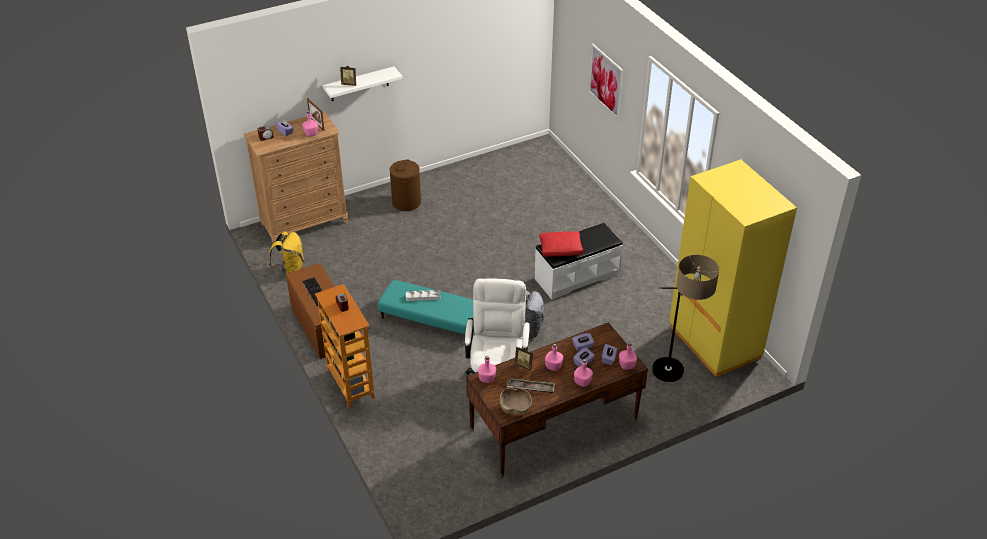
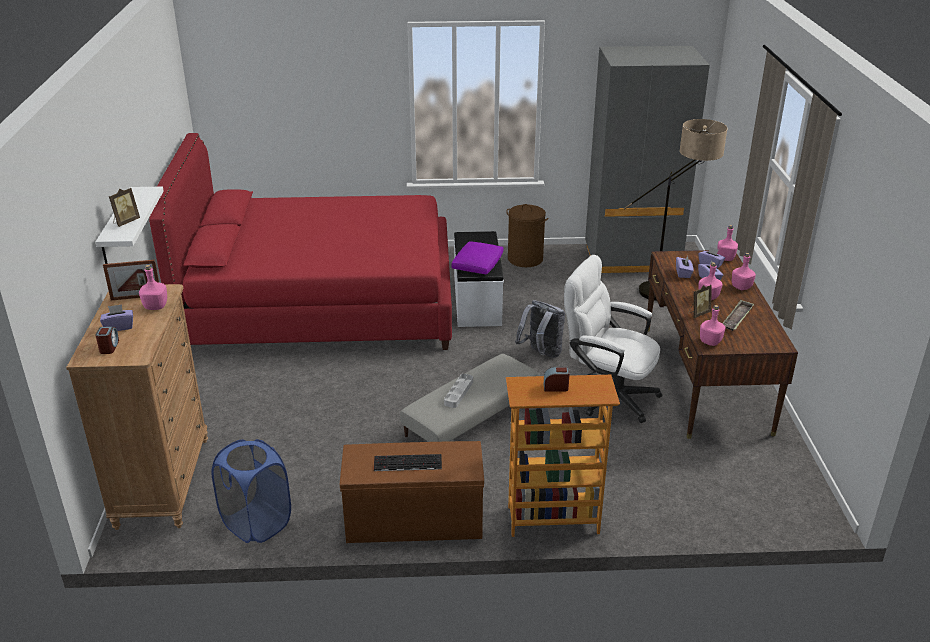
camera: 65 degrees left, 10 degrees down
(290, 269) = (256, 523): yellow backpack -> blue laundry basket
(406, 202) = (222, 379): brown laundry basket -> brown laundry basket (525, 259)
(432, 319) = (472, 417): turquoise ottoman -> grey ottoman
(515, 408) = (768, 336): brown bowl -> none
(517, 207) = (322, 304): none -> red bed
(560, 249) = (477, 265): red pillow -> purple pillow
(605, 81) = (326, 104): picture -> none
(714, 343) = (631, 259): yellow wardrobe -> grey wardrobe

